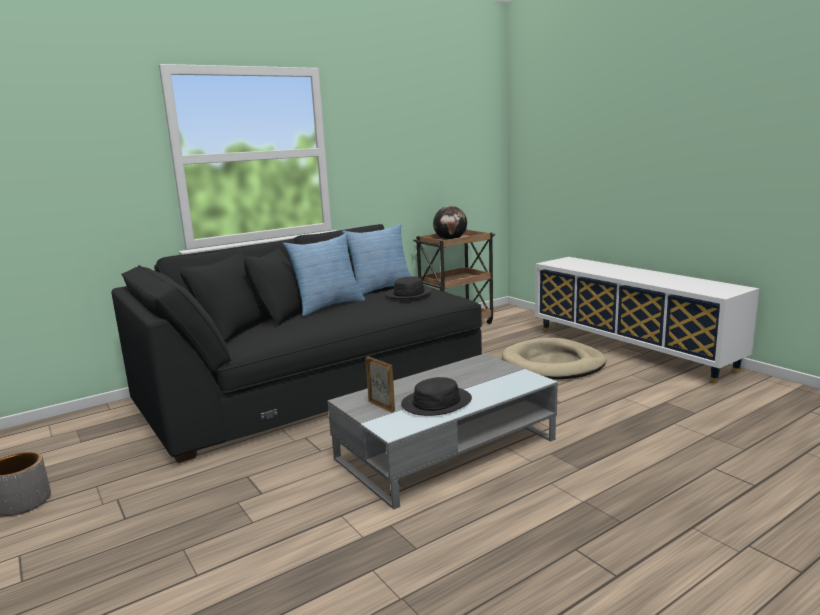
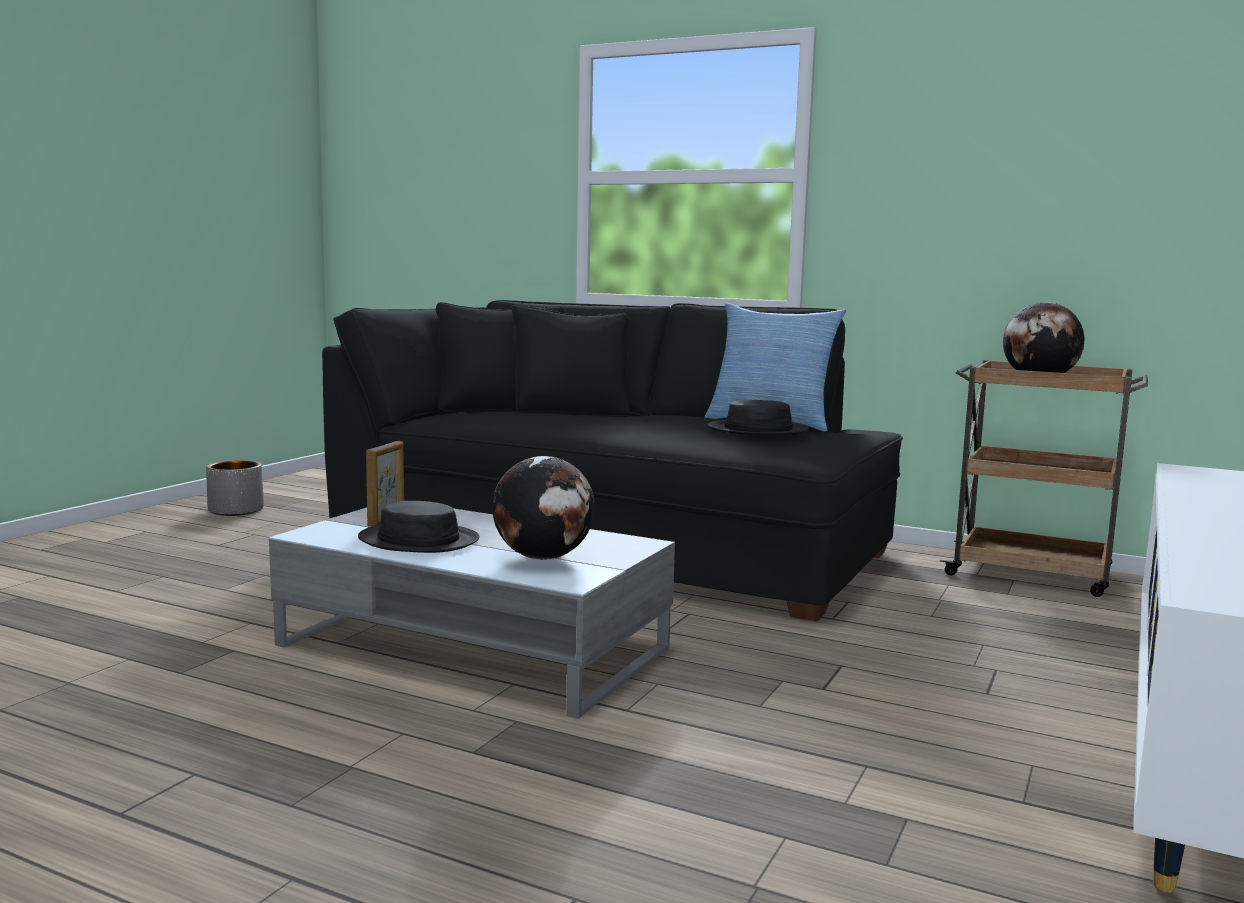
camera: 60 degrees right, 5 degrees down
(327, 306) = (632, 414): pillow -> none
(493, 380) = (543, 557): none -> globe
(553, 364) = (958, 677): beige dog bed -> none

